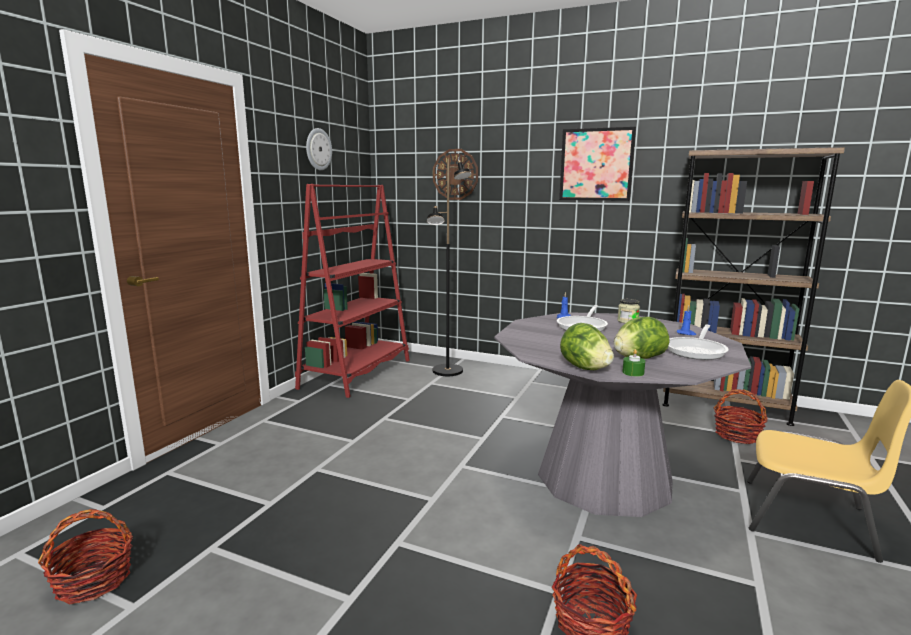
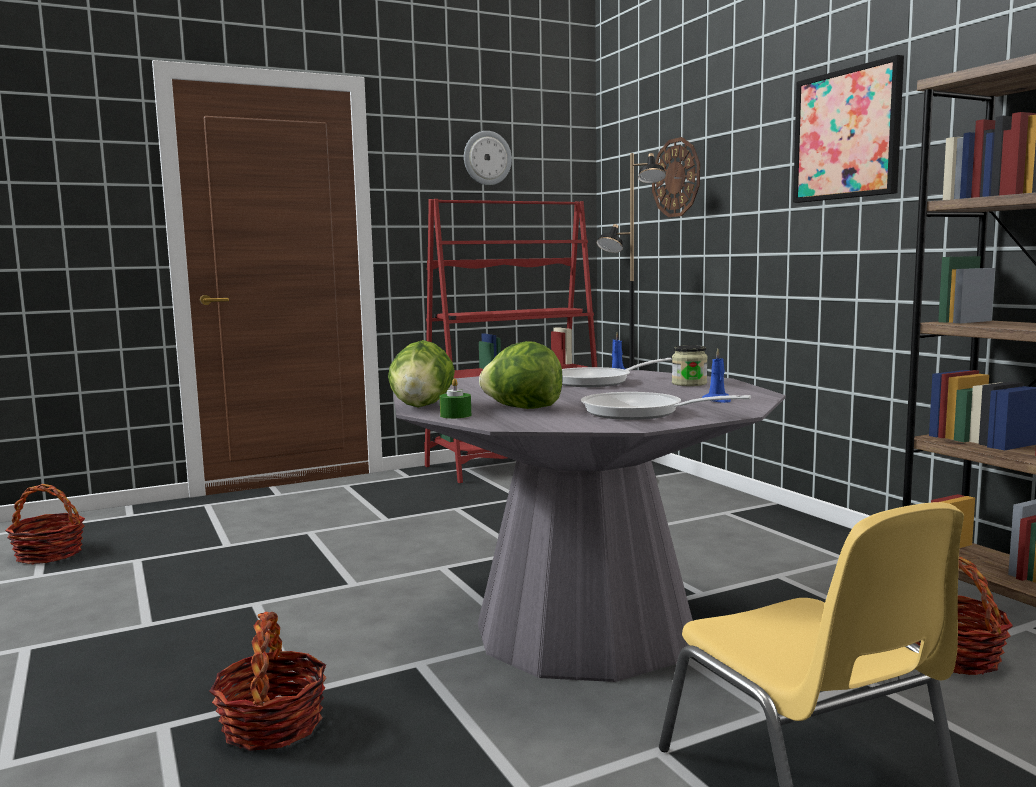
camera: 40 degrees right, 5 degrees down
(696, 350) = (640, 413): frying pan -> frying pan turned 45 degrees clockwise

